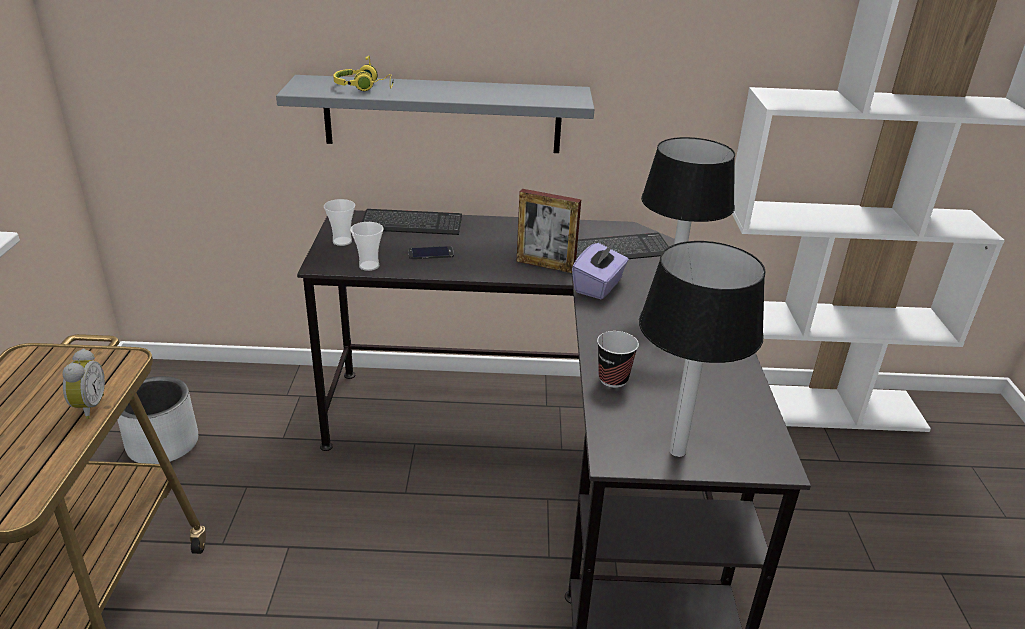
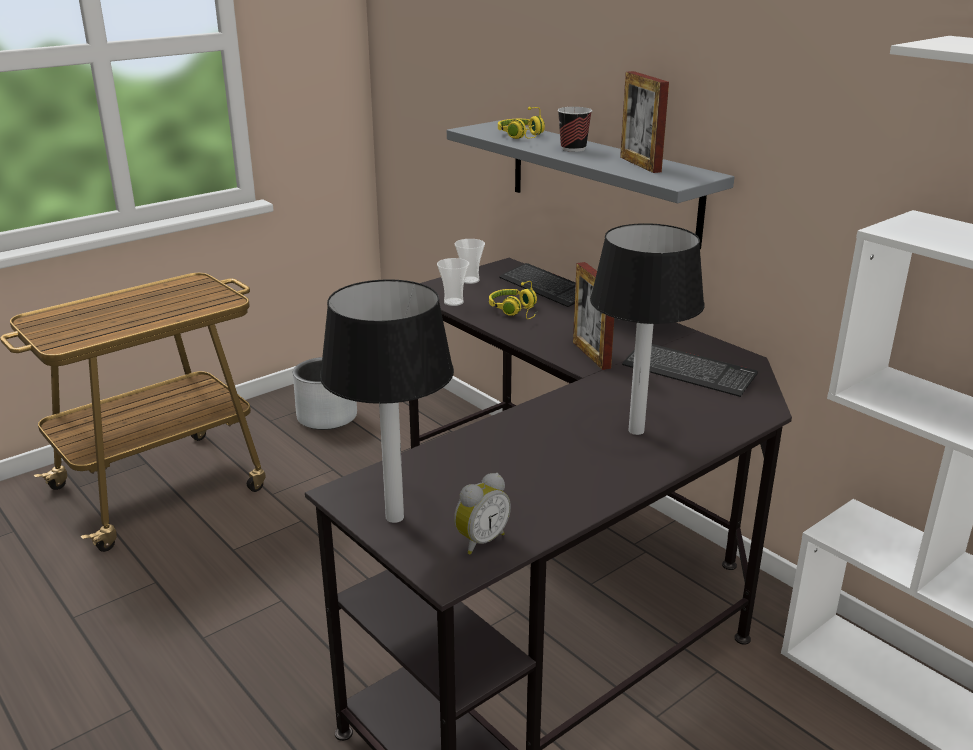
camera: 50 degrees right, 5 degrees down
(88, 407) = (168, 316): alarm clock -> alarm clock (480, 540)
(431, 253) = (516, 311): phone -> yellow headphones
(515, 92) = (640, 164): none -> picture frame
(598, 286) = (602, 388): purple tissue box -> none
(613, 379) = (459, 450): cup -> cup (573, 149)

